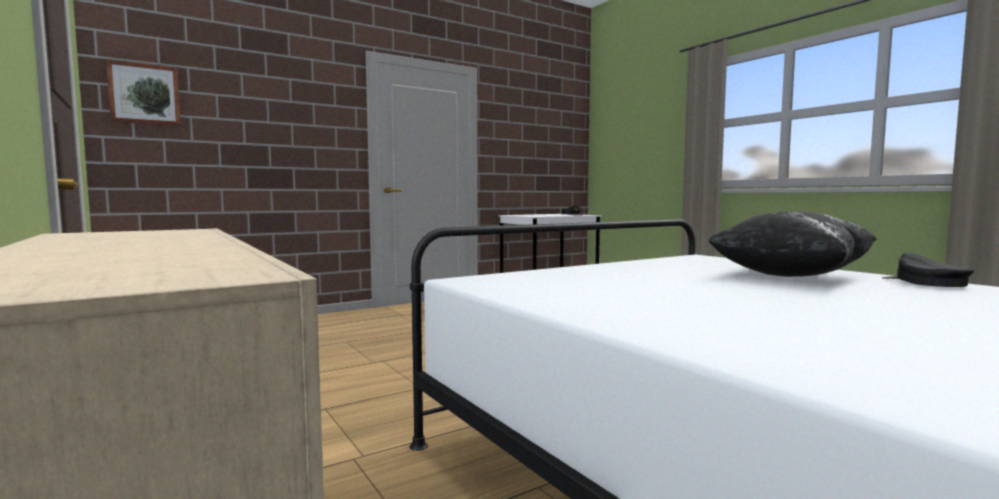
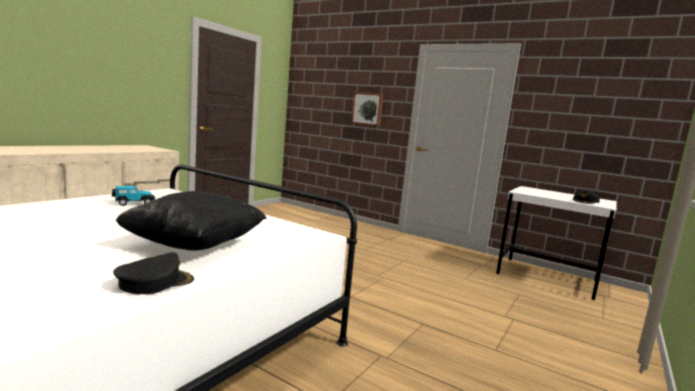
camera: 65 degrees right, 5 degrees up
(144, 94) = (307, 85): picture -> picture (367, 109)
(576, 289) = (133, 203): none -> toy car

